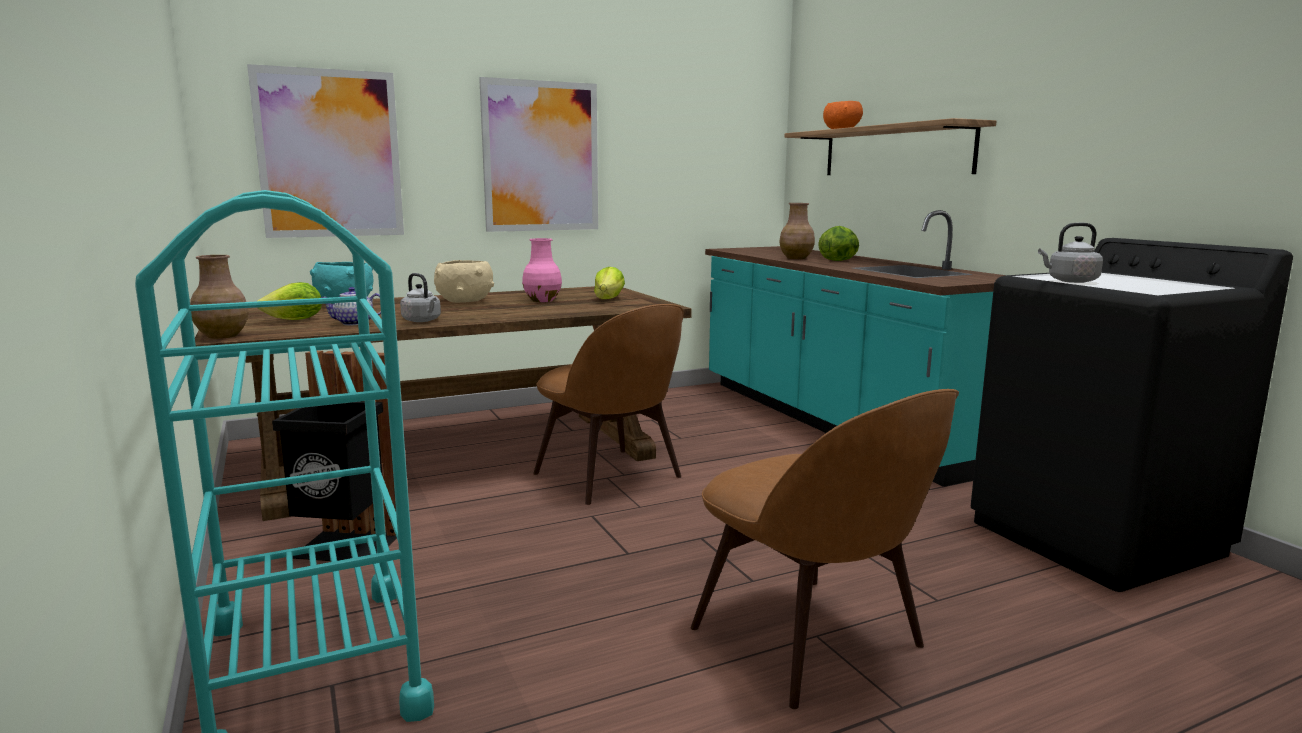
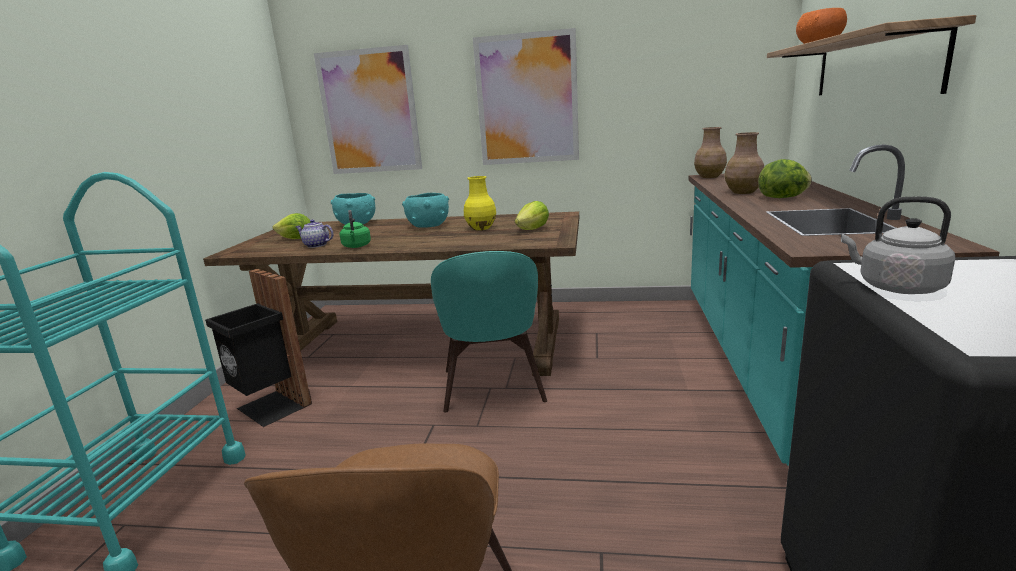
camera: 35 degrees right, 5 degrees up
(223, 336) = (231, 252): brown vase -> brown vase (710, 177)
(422, 321) = (356, 246): grey kettle -> green kettle
(464, 301) = (428, 226): beige bowl -> turquoise bowl
(542, 300) = (481, 228): pink vase -> yellow vase
(611, 477) = (493, 388): brown chair -> turquoise chair

